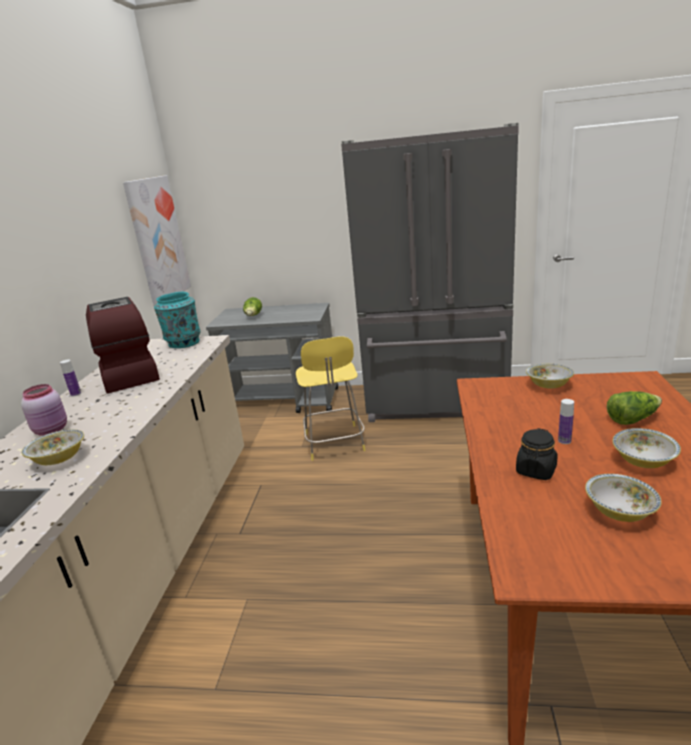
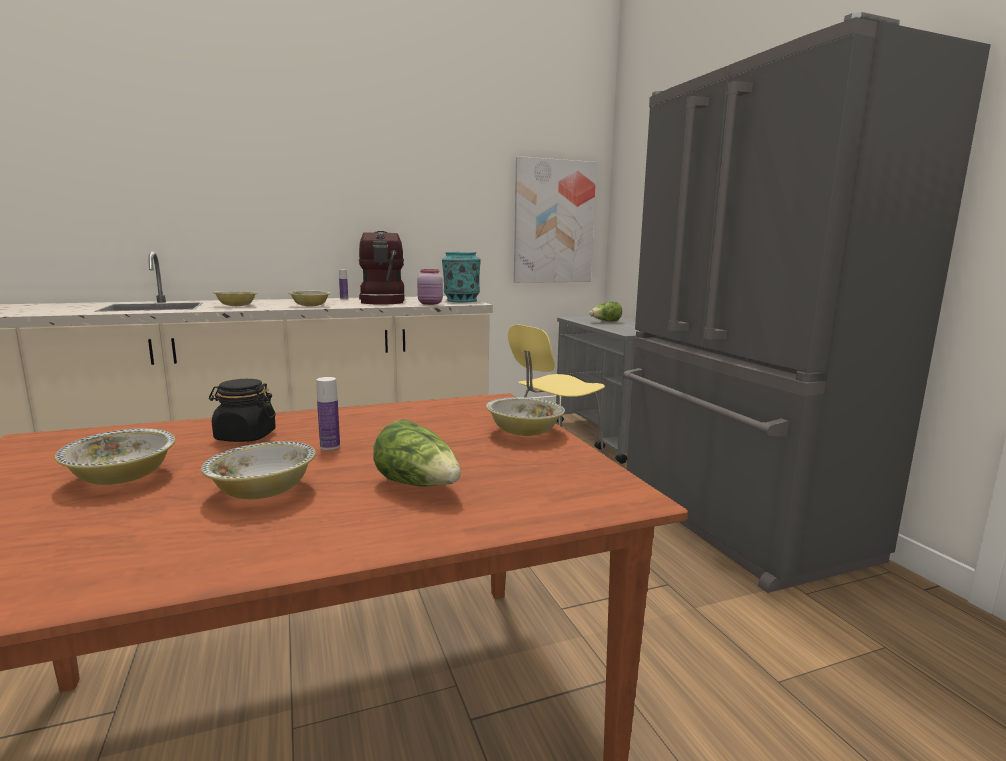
camera: 60 degrees right, 10 degrees down
(52, 430) = (282, 301): pink jar -> pink jar (430, 304)
(127, 412) = (310, 306): none -> bowl
(128, 375) = (384, 300): coffee machine -> coffee machine turned 135 degrees clockwise

